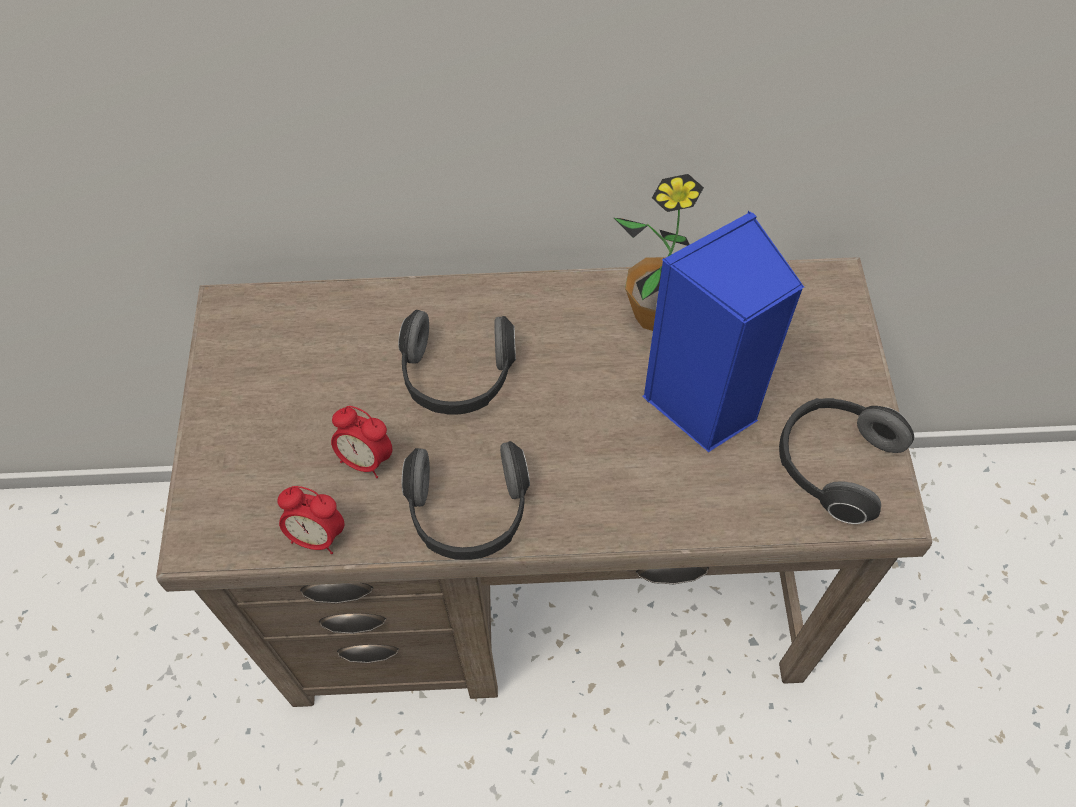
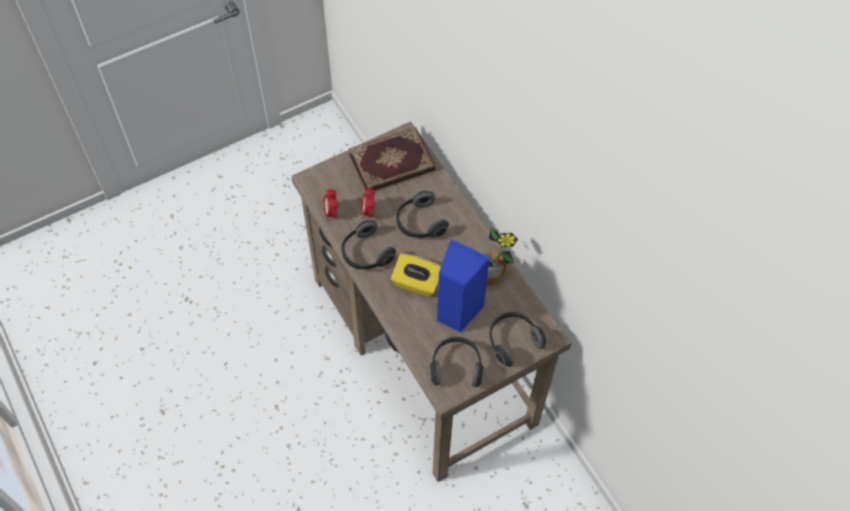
camera: 60 degrees right, 0 degrees up
(277, 361) = (392, 163): none -> book
(598, 448) = (416, 283): none -> yellow tissue box
(817, 342) = (512, 341): none -> headphones

